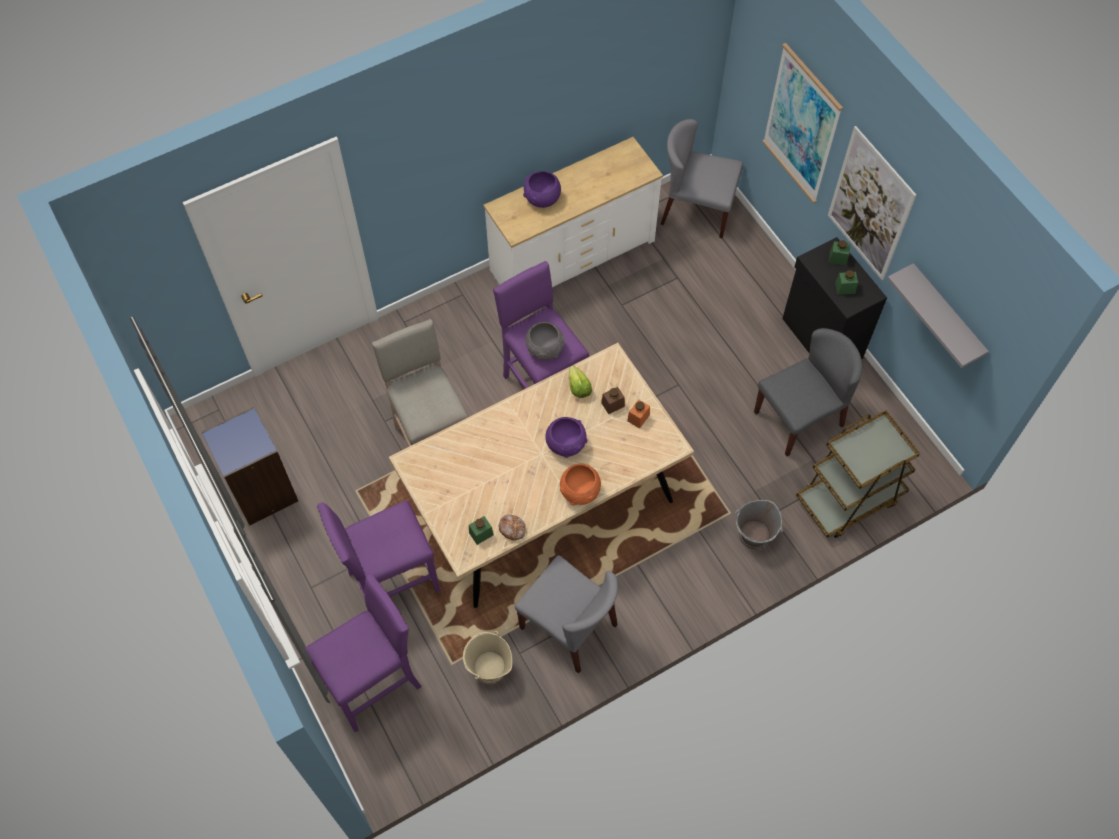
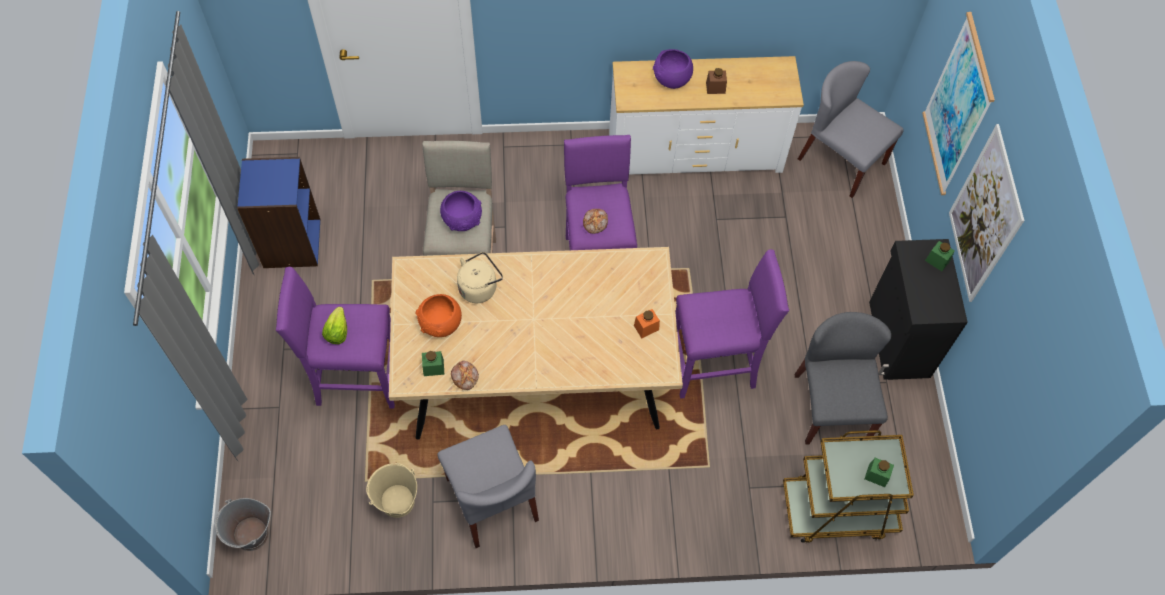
camera: 25 degrees right, 0 degrees up
(375, 683) = (288, 464): purple stool -> purple stool (714, 366)
(480, 448) = (479, 287): none -> beige kettle
(545, 349) = (596, 223): grey bowl -> bread
(566, 444) = (562, 321): purple bowl -> purple bowl (463, 220)
(578, 388) = (605, 272): lettuce -> lettuce (337, 331)
(580, 492) = (548, 373): orange bowl -> orange bowl (440, 324)
(612, 404) = (629, 303): brown jar -> brown jar (715, 88)
(754, 536) = (720, 500): grey bucket -> grey bucket (251, 535)
(799, 418) = (831, 406): grey chair -> grey chair turned 90 degrees counterclockwise
(845, 288) = (927, 293): green jar -> green jar (877, 475)
(945, 316) = (1008, 365): grey shelf -> none

